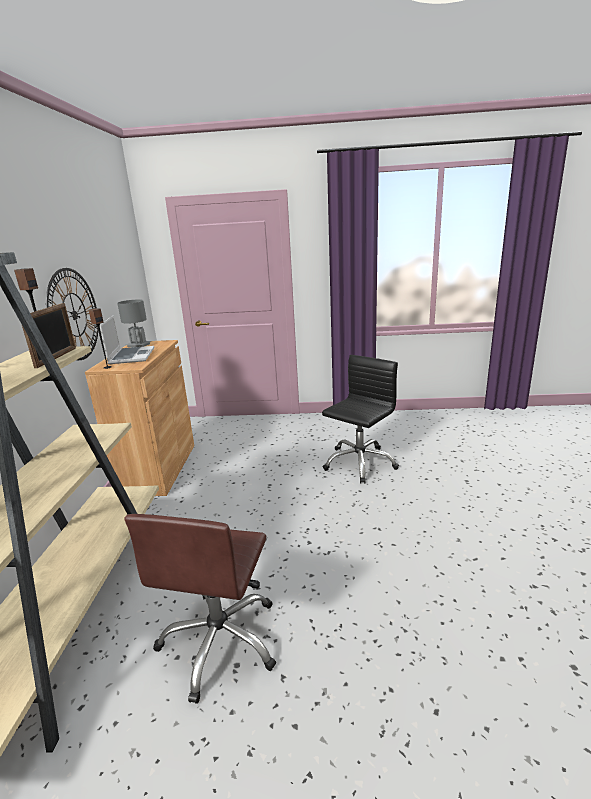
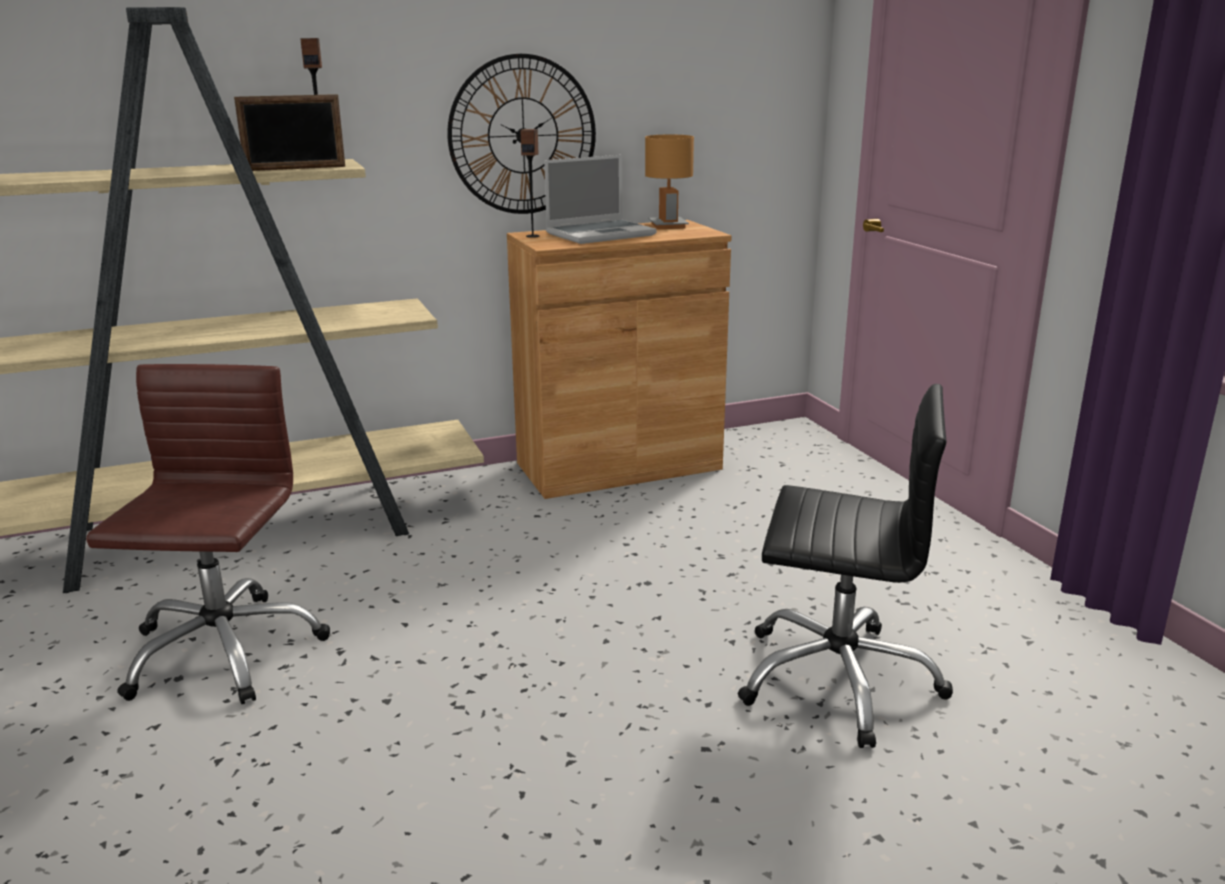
camera: 65 degrees right, 0 degrees up
(138, 345) = (667, 226): grey table lamp -> brown table lamp
(220, 641) = (222, 651): brown office chair -> brown office chair turned 105 degrees clockwise

